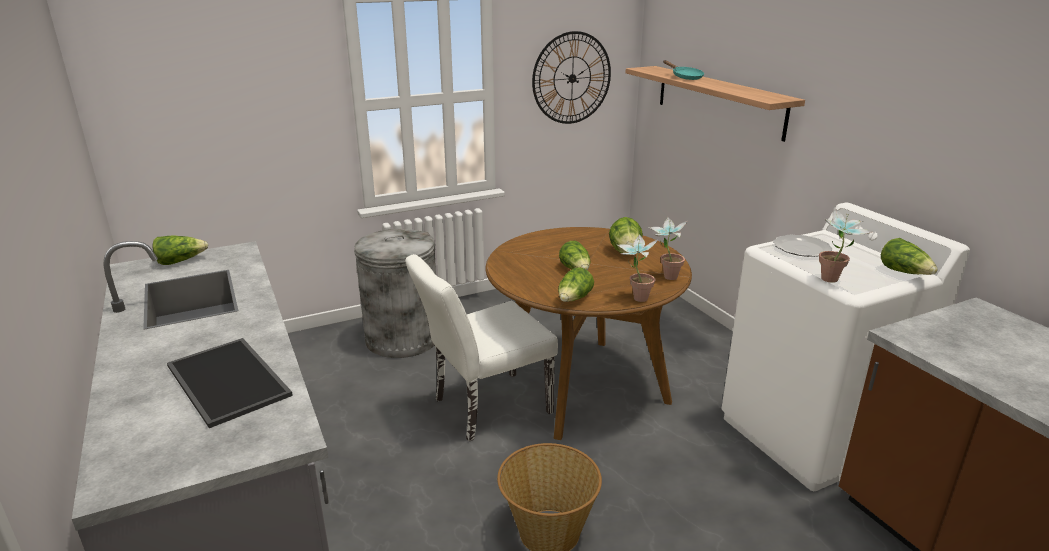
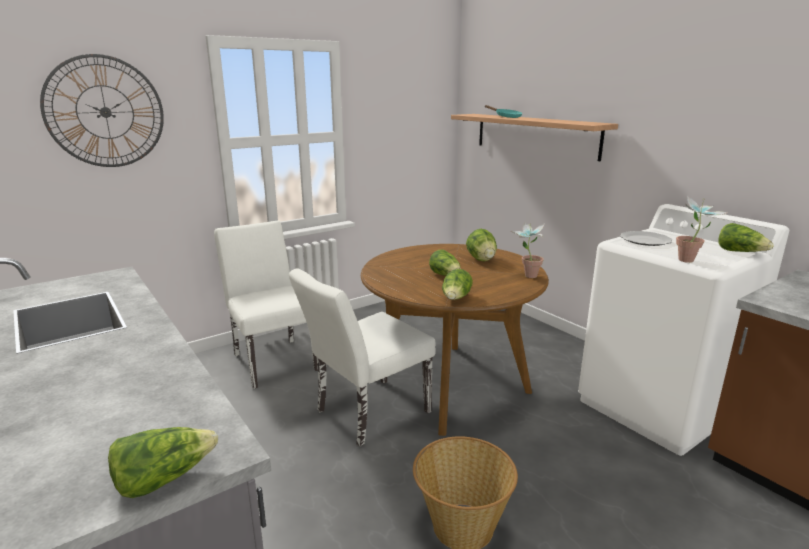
camera: 10 degrees left, 5 degrees down
(180, 261) = (52, 287): lettuce -> lettuce (164, 478)
(230, 380) = (132, 396): tray -> none
(403, 338) = (273, 359): grey trash can -> white chair
(572, 78) = (406, 124): wall clock -> wall clock (105, 112)
(635, 298) = (509, 294): potted plant -> none

